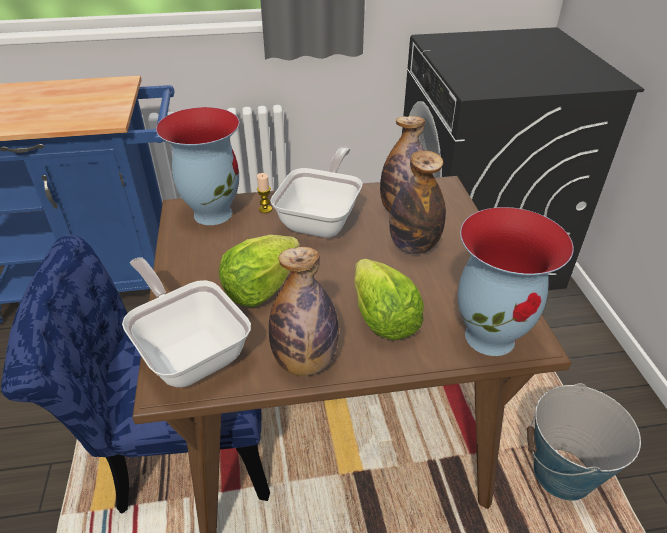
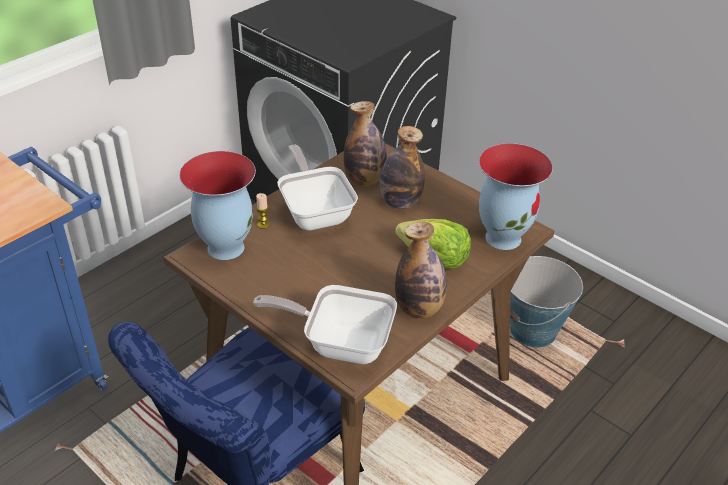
camera: 40 degrees left, 0 degrees up
(261, 288) = (334, 281): lettuce -> none

